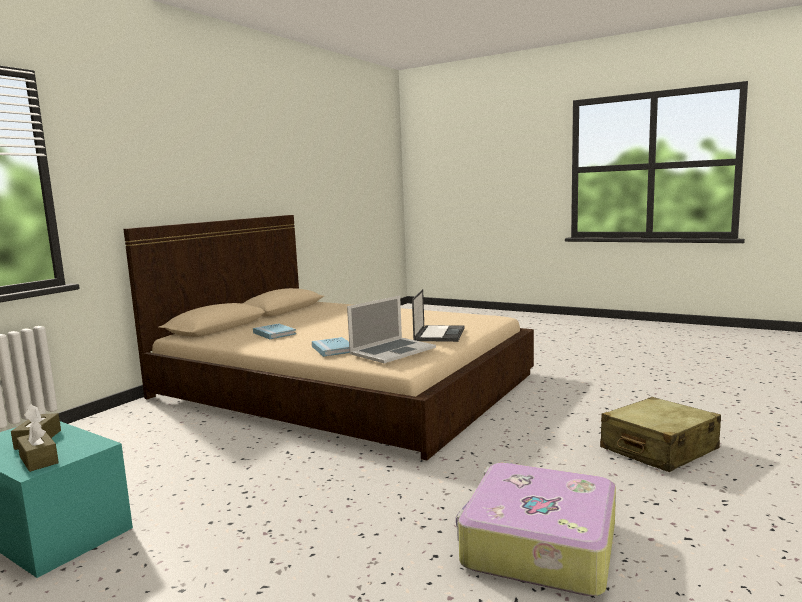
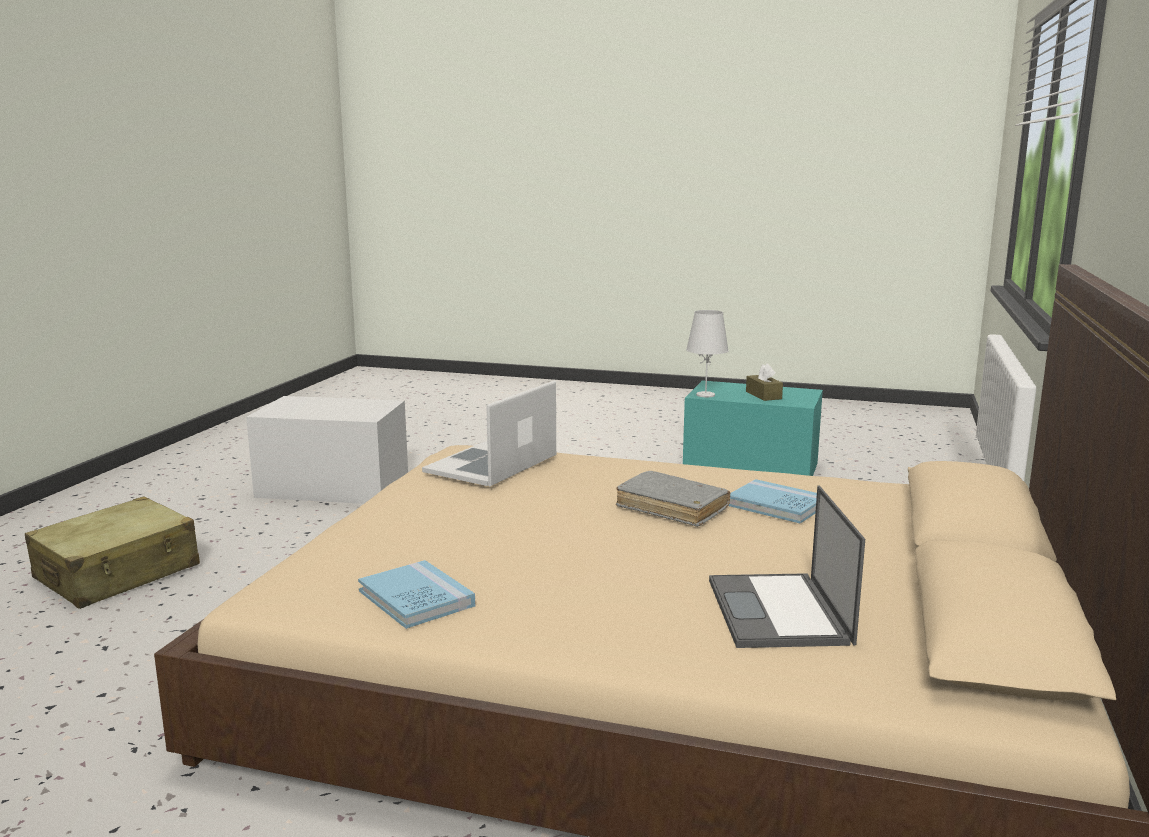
camera: 165 degrees right, 5 degrees up
(38, 460) = (723, 387): brown tissue box -> none
(91, 445) = (705, 395): none -> white table lamp
(322, 333) = (672, 508): none -> grey book
(333, 349) = (597, 468): blue book -> blue book (416, 598)
(439, 334) = (420, 515): laptop -> laptop (779, 612)
(537, 545) = (332, 487): suitcase -> white storage box

